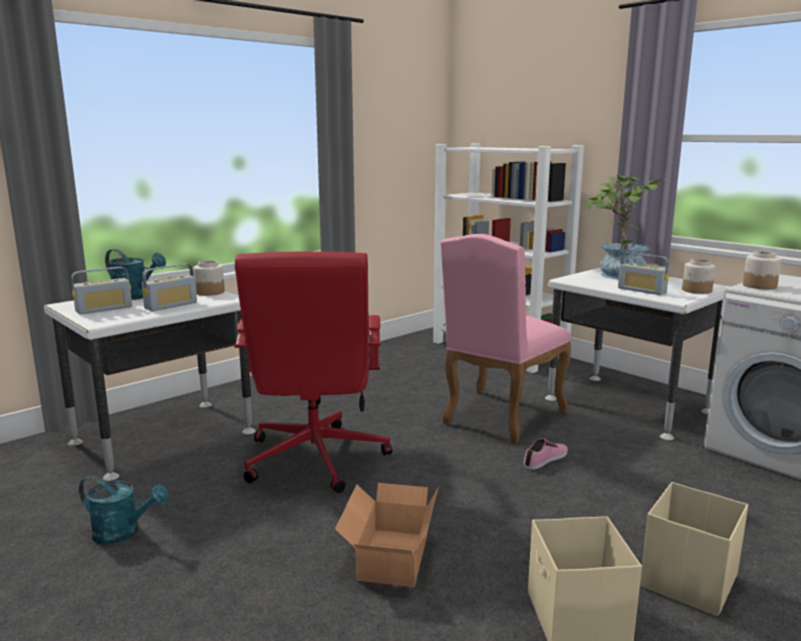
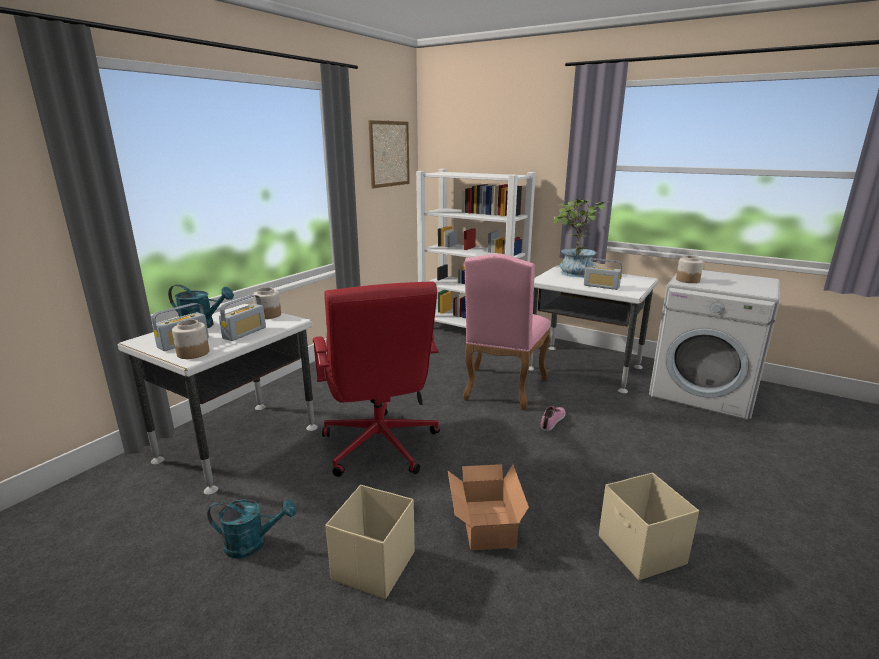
camera: 15 degrees left, 5 degrees up
(408, 123) = (389, 153): none -> picture
(687, 581) = (694, 505): beige storage box -> beige storage box (372, 566)
(696, 290) = (637, 283): jar -> jar (193, 353)

